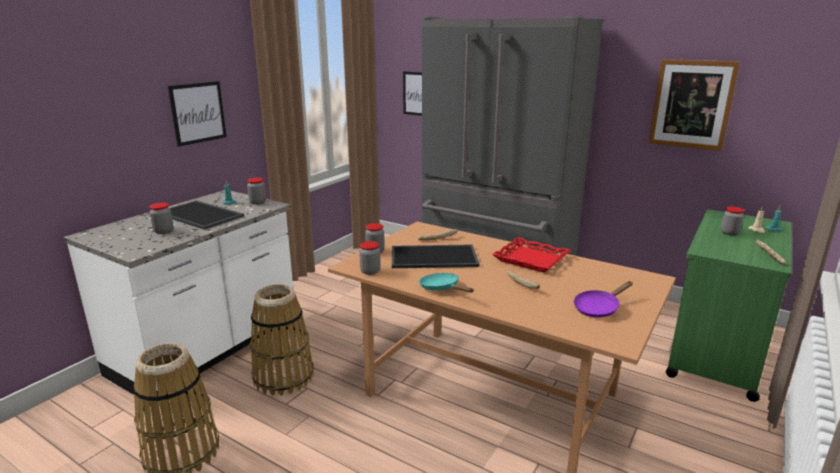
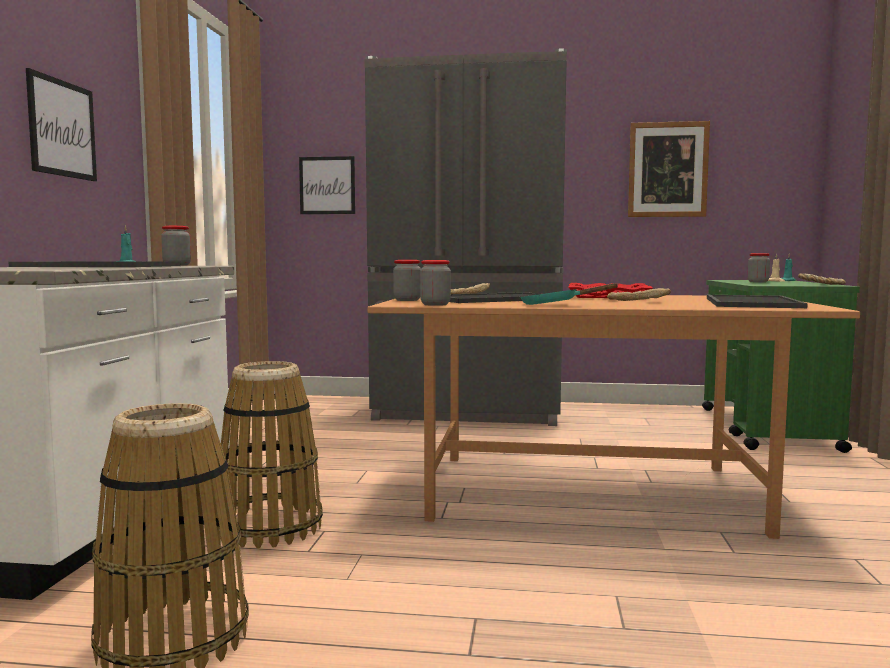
camera: 25 degrees left, 15 degrees down
(163, 231) = (60, 267): jar -> none
(598, 308) = (749, 303): purple frying pan -> tray

